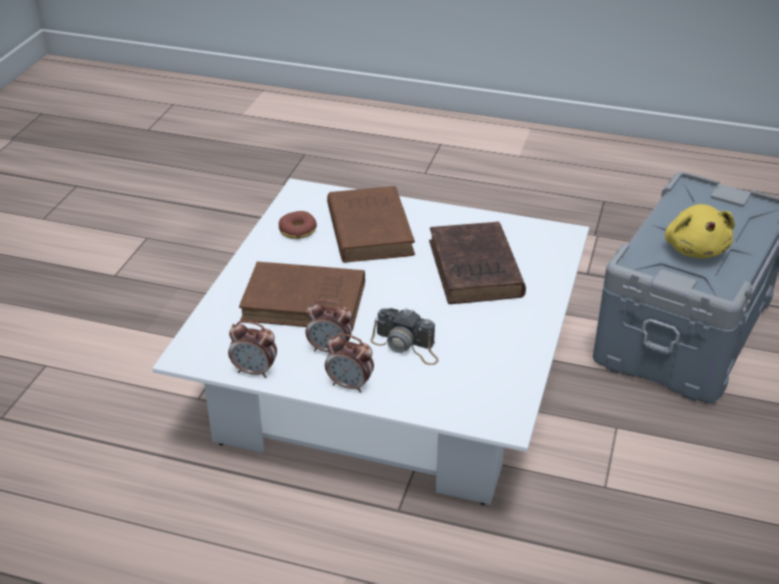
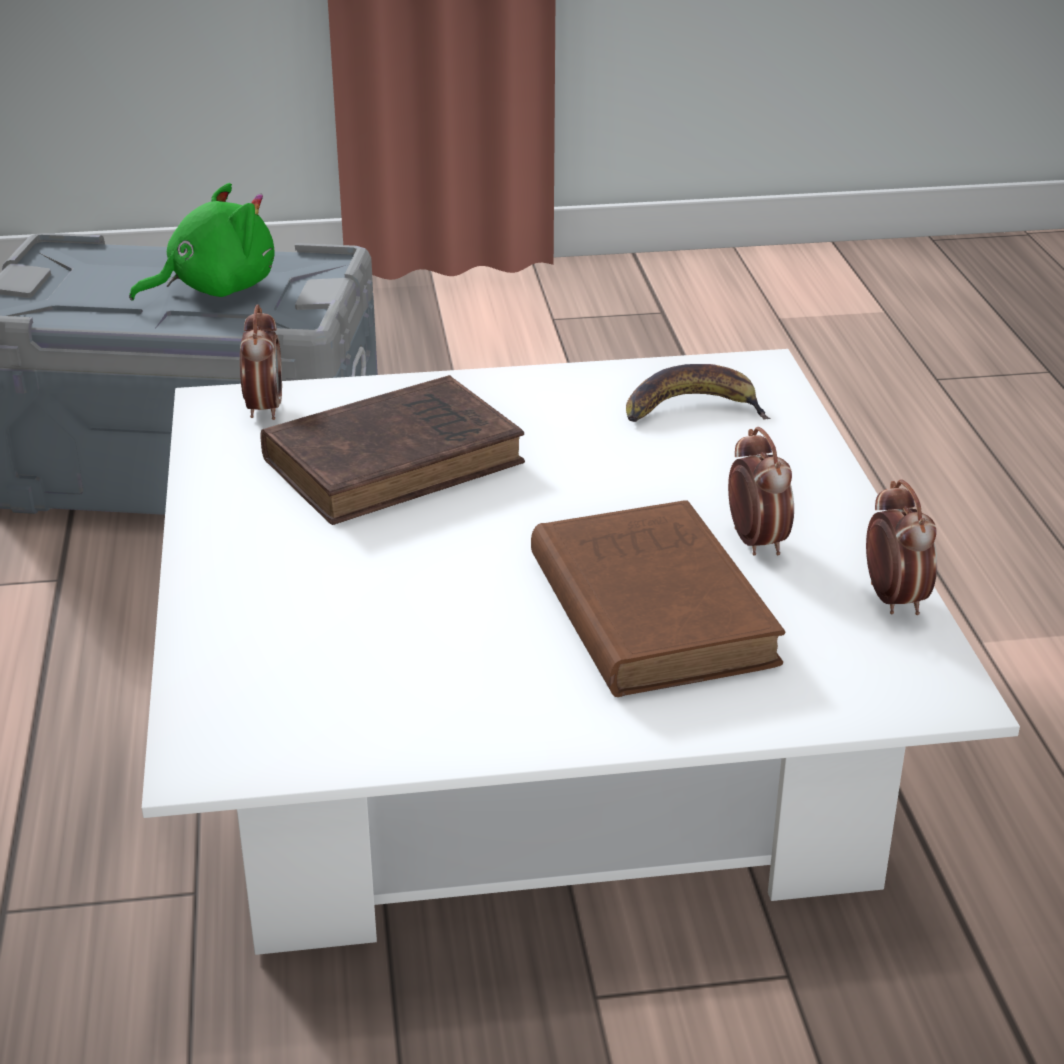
camera: 115 degrees left, 5 degrees down
(298, 231) = (398, 703): donut -> none
(350, 385) = (820, 499): alarm clock -> alarm clock (264, 409)
(369, 228) = (326, 609): brown book -> none
(406, 346) = (672, 475): camera -> none
(471, 377) = (692, 408): none -> banana
(695, 249) = (215, 289): yellow plush toy -> green plush toy

